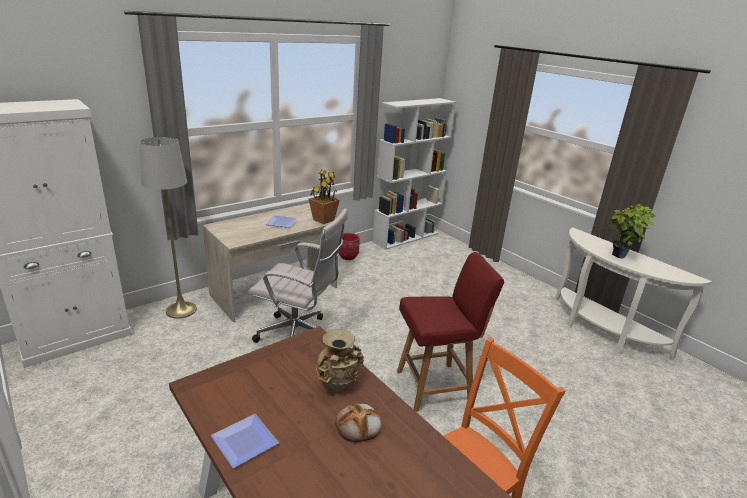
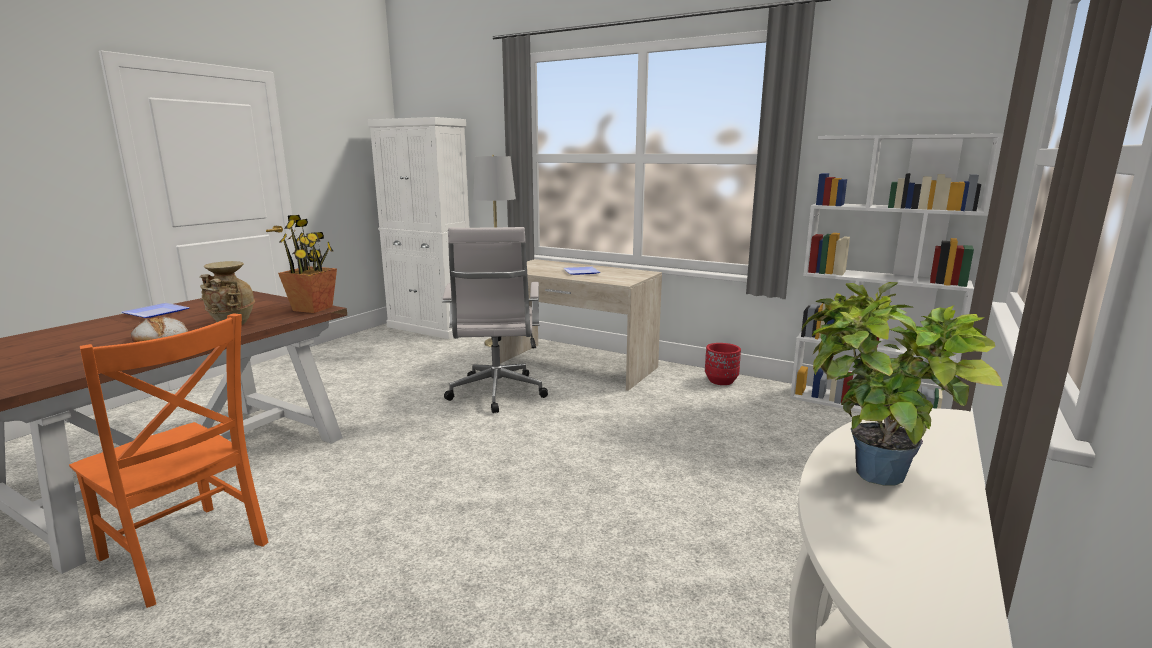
camera: 70 degrees right, 10 degrees down
(323, 220) = (620, 281): potted plant -> potted plant (313, 308)
(435, 386) = (445, 496): red chair -> none

